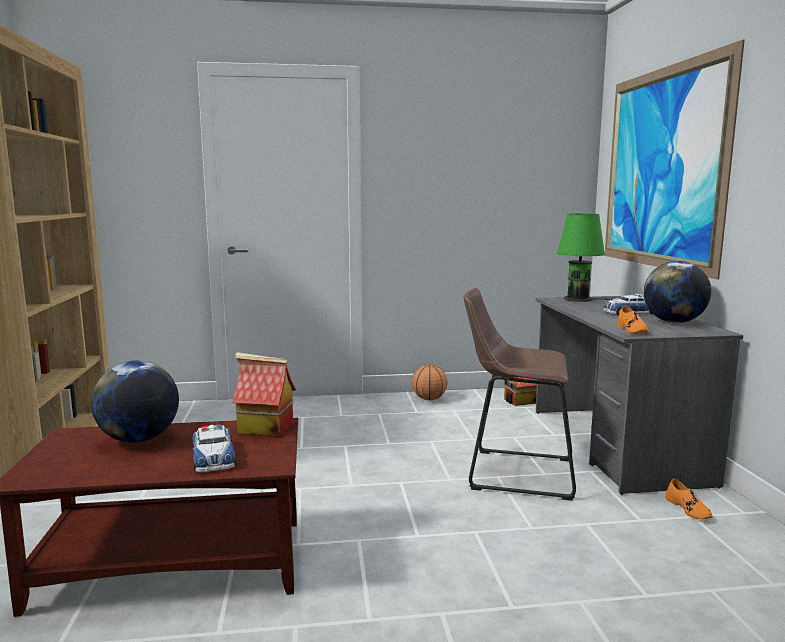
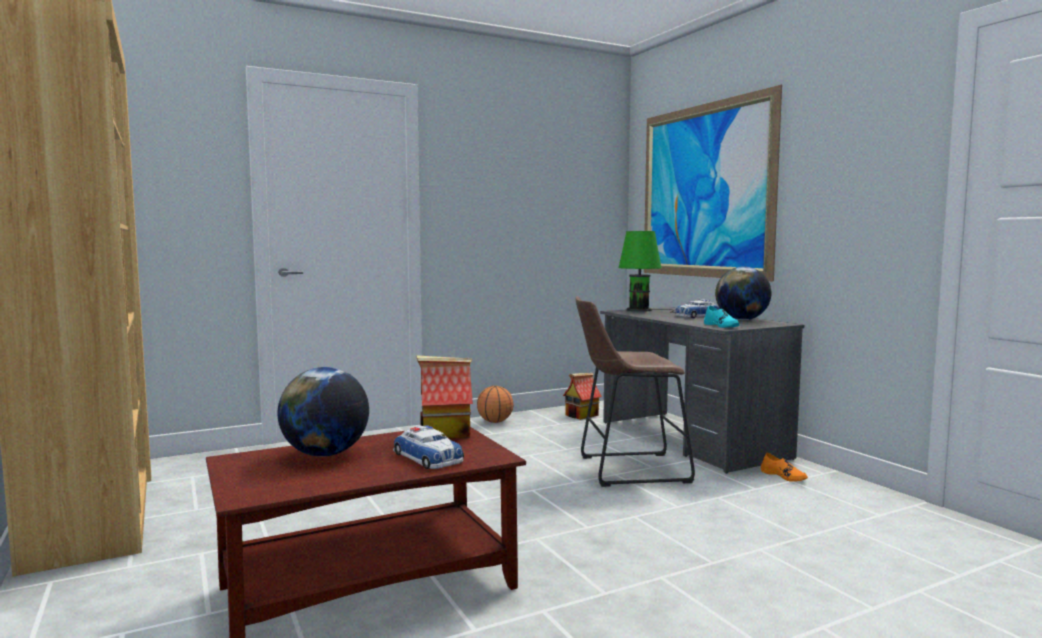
camera: 20 degrees left, 5 degrees down
(632, 330) = (721, 326): orange shoe -> turquoise shoe

